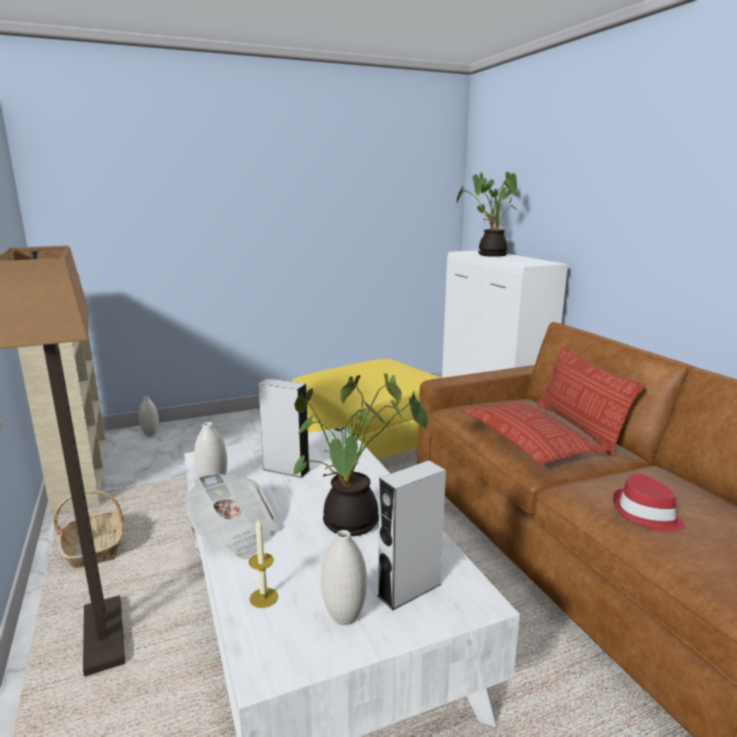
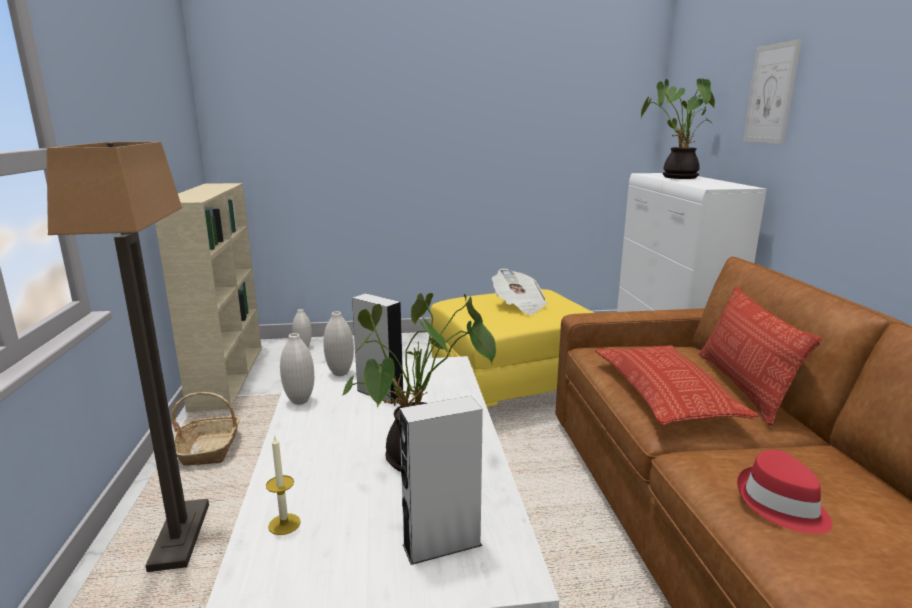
camera: 15 degrees right, 0 degrees up
(233, 534) = (292, 452): newspaper -> newspaper (519, 306)
(344, 617) = (354, 562): white vase -> white vase (340, 373)
(565, 187) = (770, 94): none -> picture

